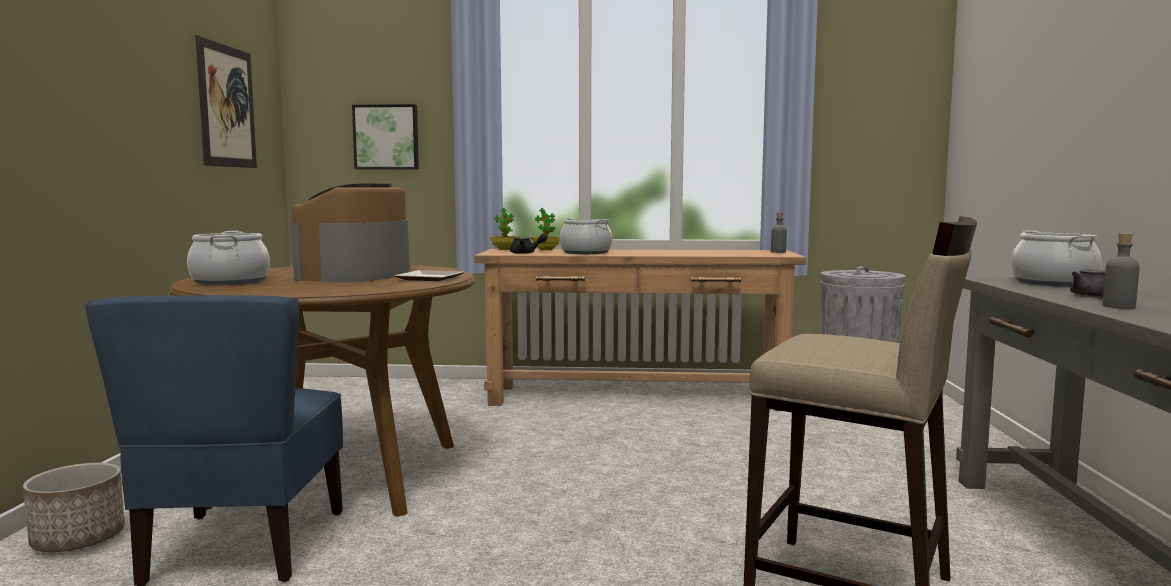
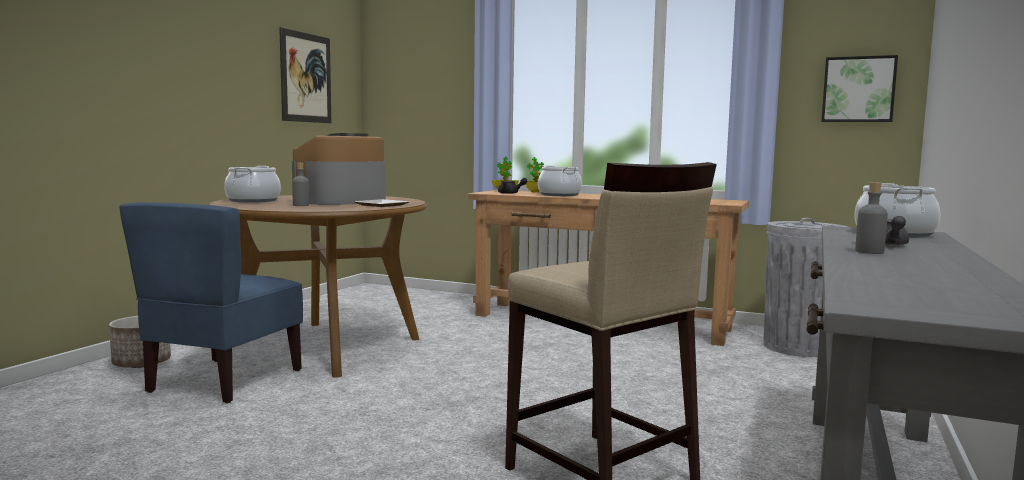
camera: 20 degrees right, 0 degrees up
(386, 137) = (430, 99): picture -> picture (858, 89)
(778, 252) = (730, 201): grey bottle -> grey bottle (301, 205)

